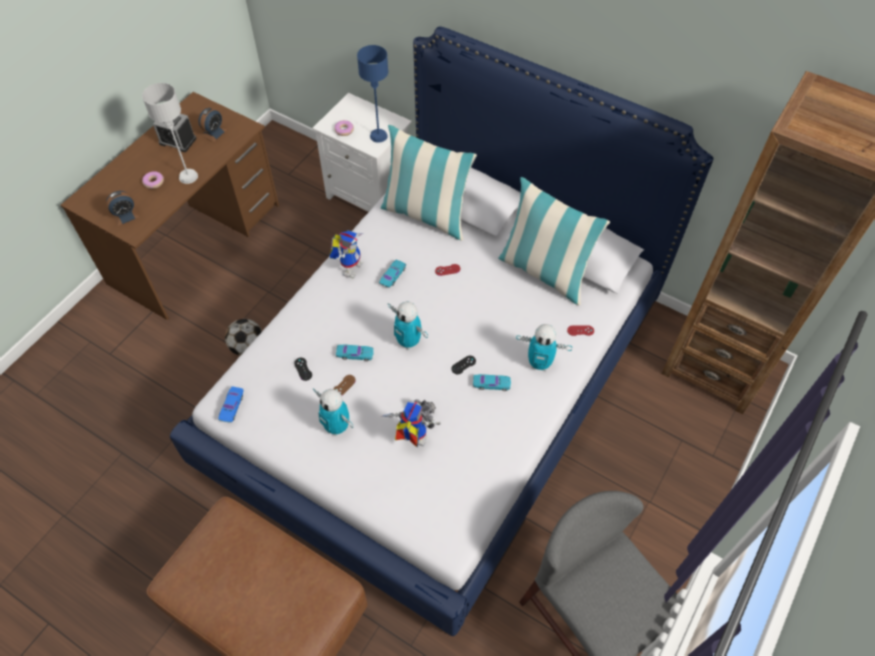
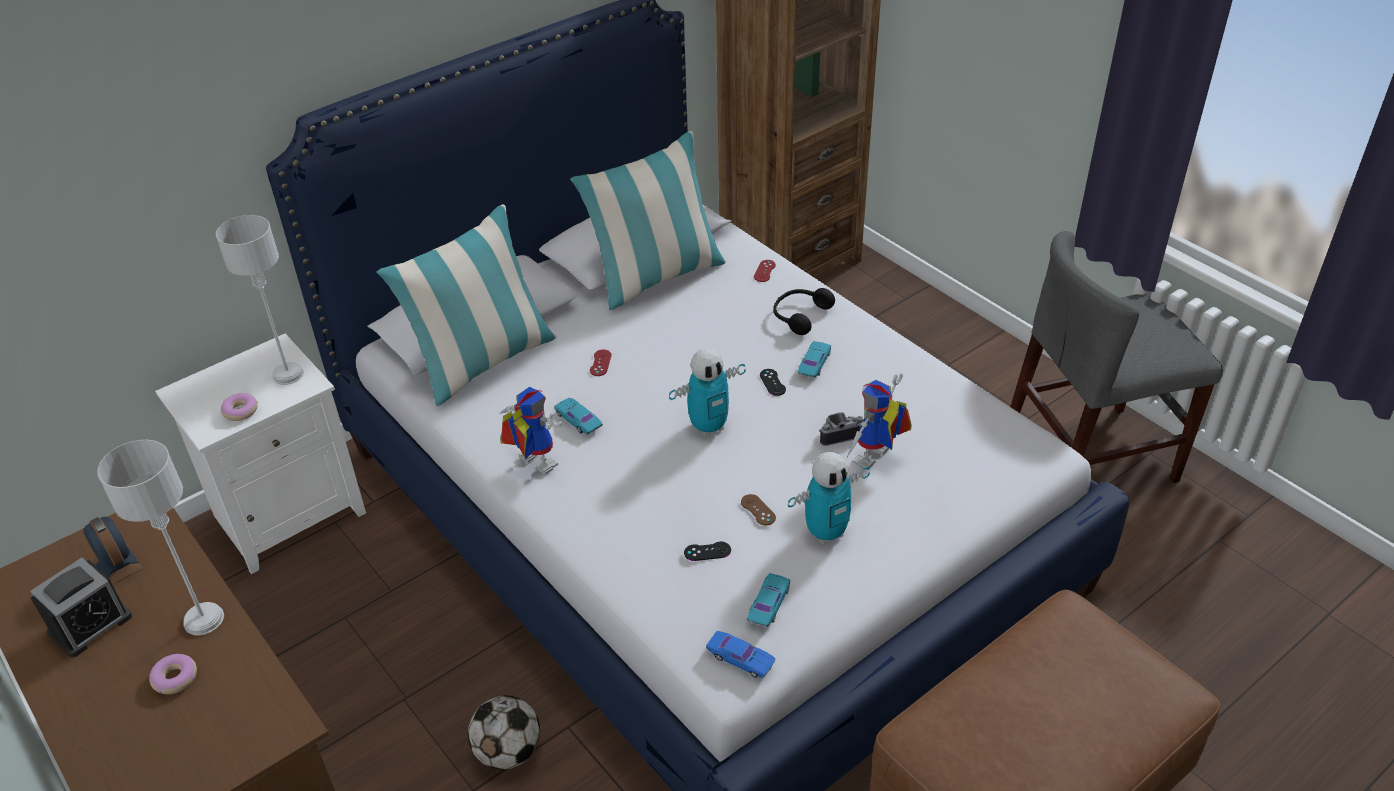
camera: 70 degrees left, 15 degrees down
(126, 215) = (232, 737): alarm clock -> none
(355, 354) = (706, 486): turquoise toy car -> turquoise toy car (768, 604)
(378, 136) = (287, 374): blue table lamp -> grey table lamp
(539, 363) = (799, 315): toy robot -> black headphones

